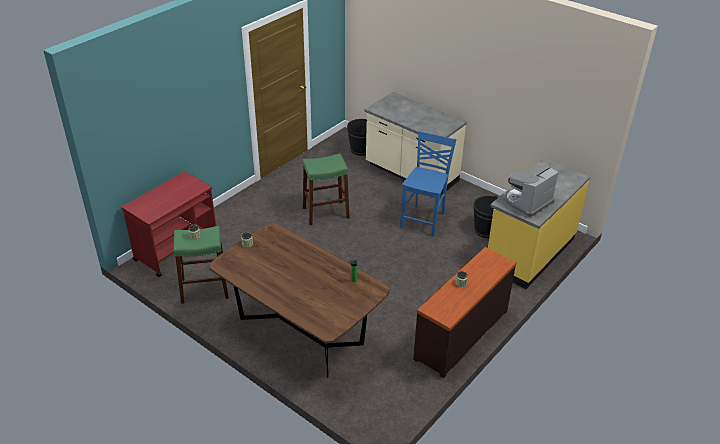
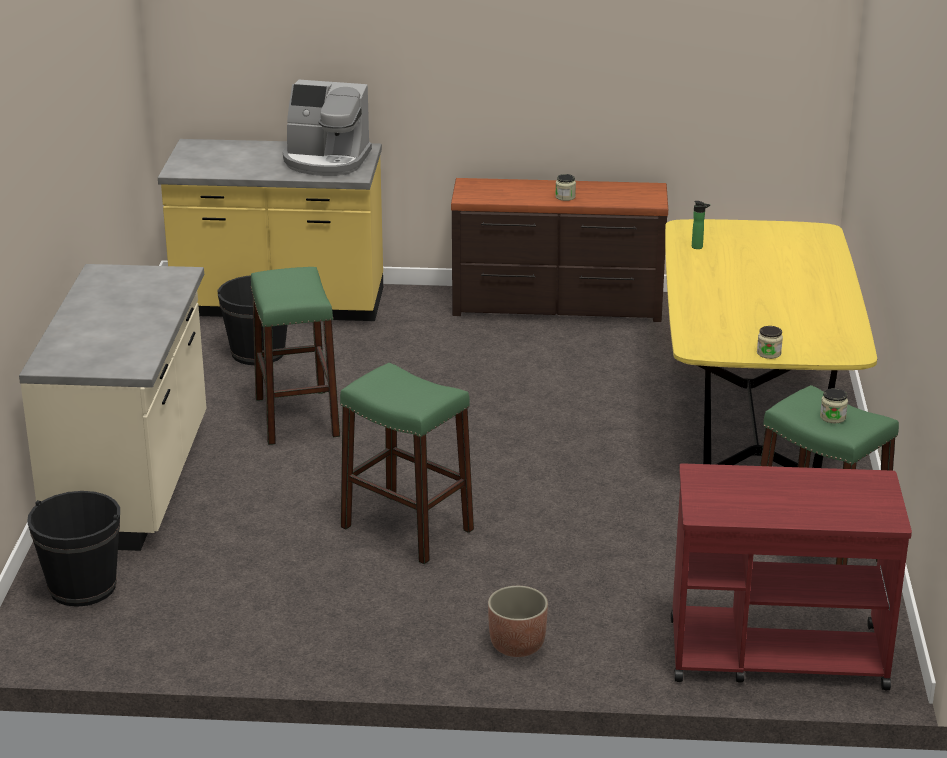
camera: 125 degrees left, 10 degrees down
(244, 206) = (517, 645): none -> planter
(301, 331) = (751, 420): brown dining table -> yellow dining table
(424, 220) = (297, 417): blue chair -> green stool

